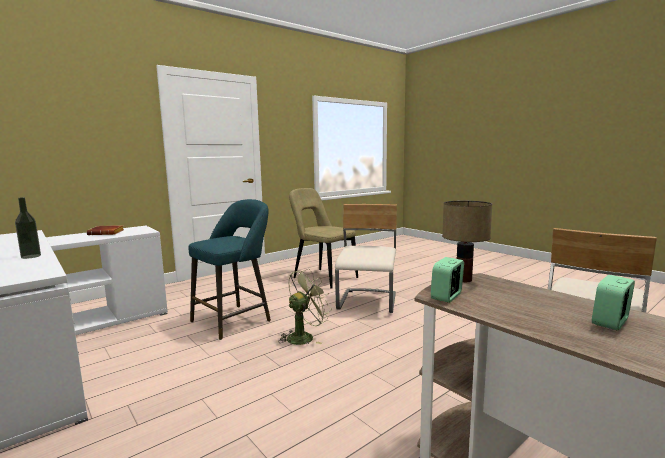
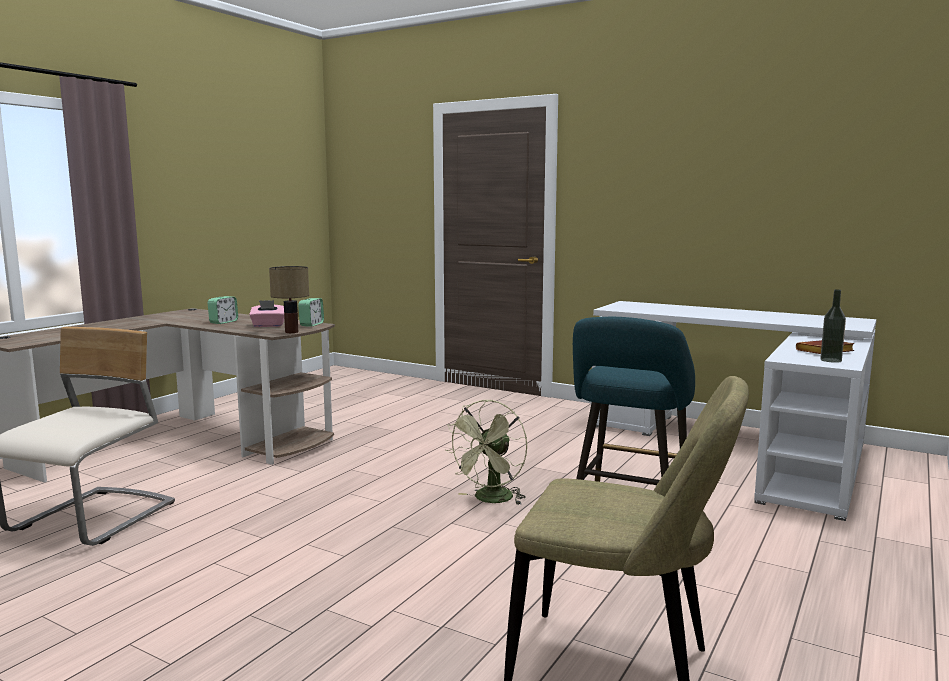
camera: 160 degrees right, 0 degrees up
(31, 256) = (686, 313): bottle -> bottle (831, 360)
(368, 302) = (424, 582): beige chair -> none
(511, 300) = (268, 325): none -> pink tissue box

